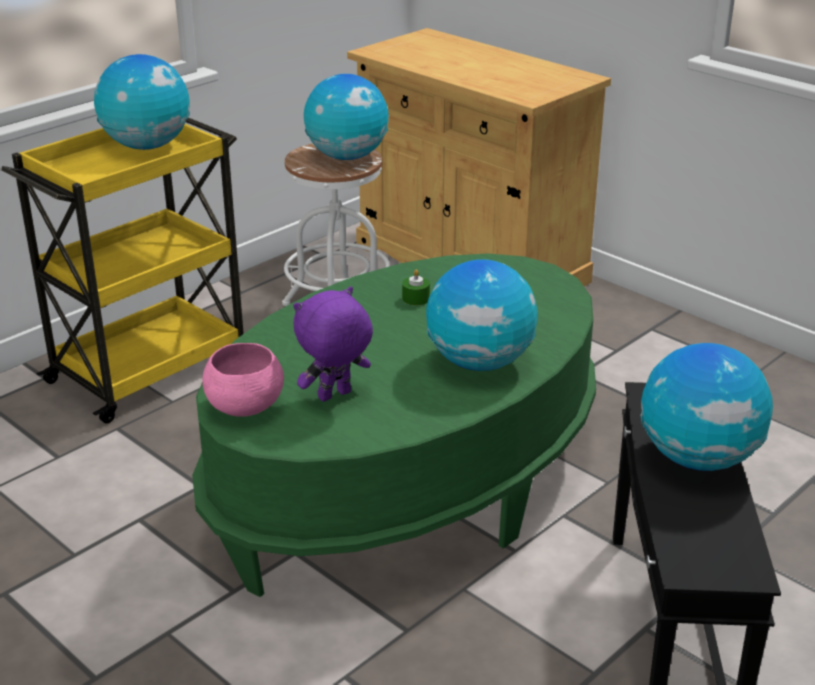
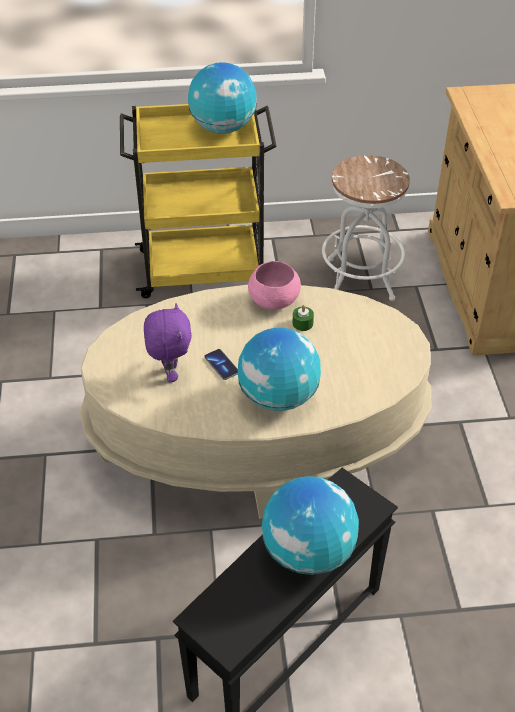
camera: 40 degrees right, 15 degrees up
(244, 407) = (117, 352): pink bowl -> pink bowl (273, 301)
(335, 396) = (170, 373): purple plush toy -> purple plush toy turned 75 degrees clockwise
(347, 157) = (381, 179): globe -> none
(382, 365) = (221, 365): none -> phone
(407, 484) = (257, 439): green coffee table -> beige coffee table

